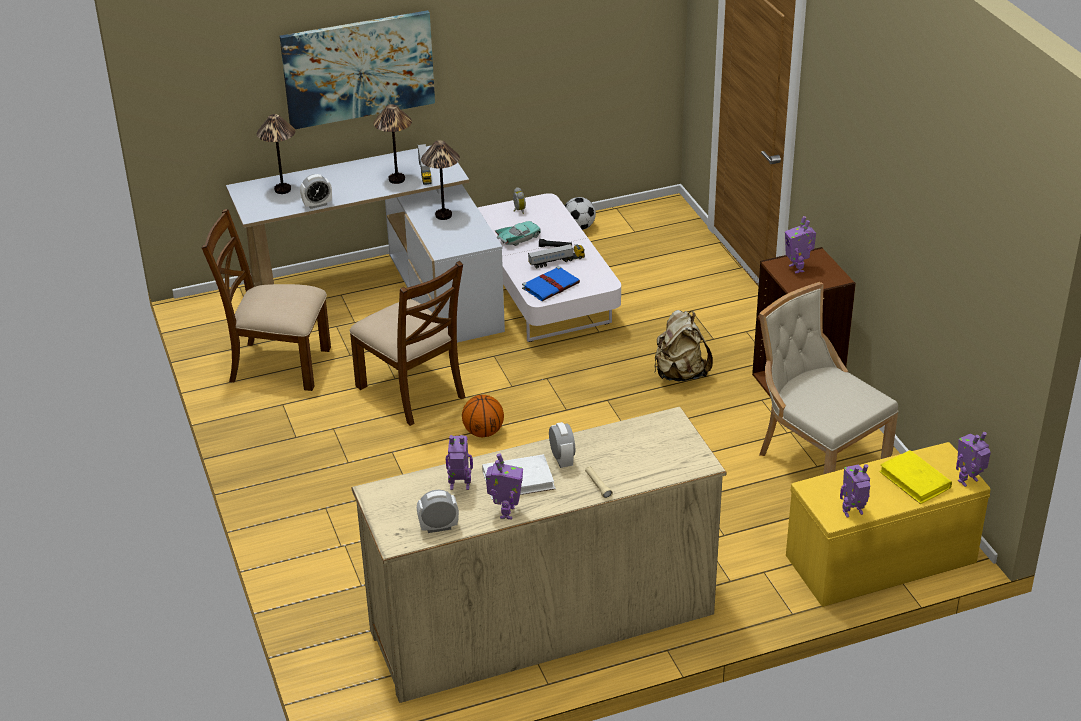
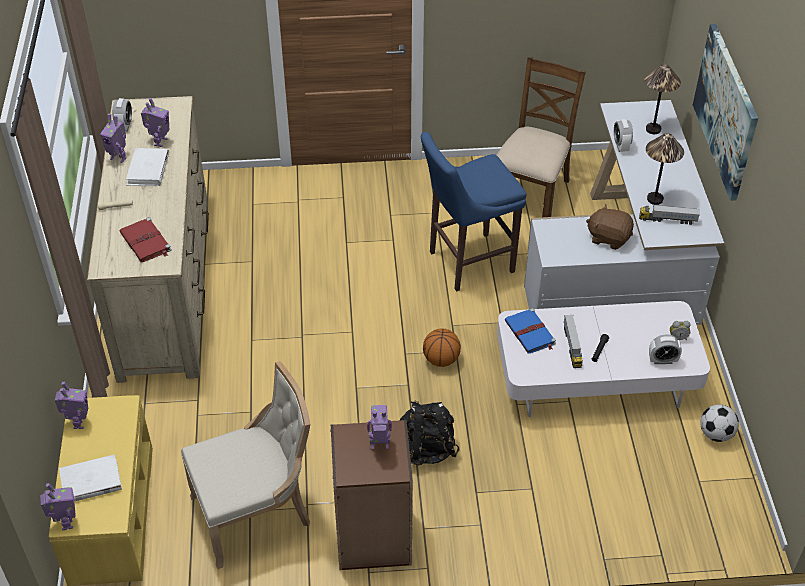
camera: 105 degrees right, 10 degrees up
(412, 391) = (467, 262): brown chair -> blue stool
(444, 215) = (608, 237): table lamp -> brown plush toy
(483, 432) = (395, 295): basketball -> basketball (441, 360)
(518, 239) = (622, 327): turquoise toy car -> none
(562, 460) = (156, 195): alarm clock -> alarm clock (662, 360)
(645, 444) = (146, 242): none -> red book
(680, 374) = (427, 448): beige backpack -> black backpack
(915, 480) = (90, 481): yellow book -> white book

